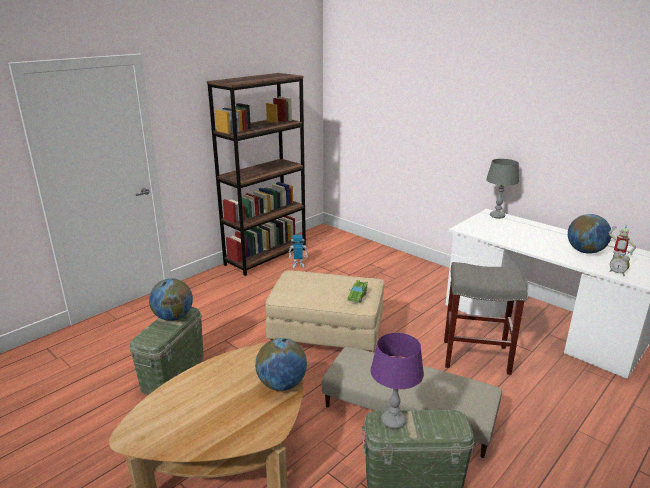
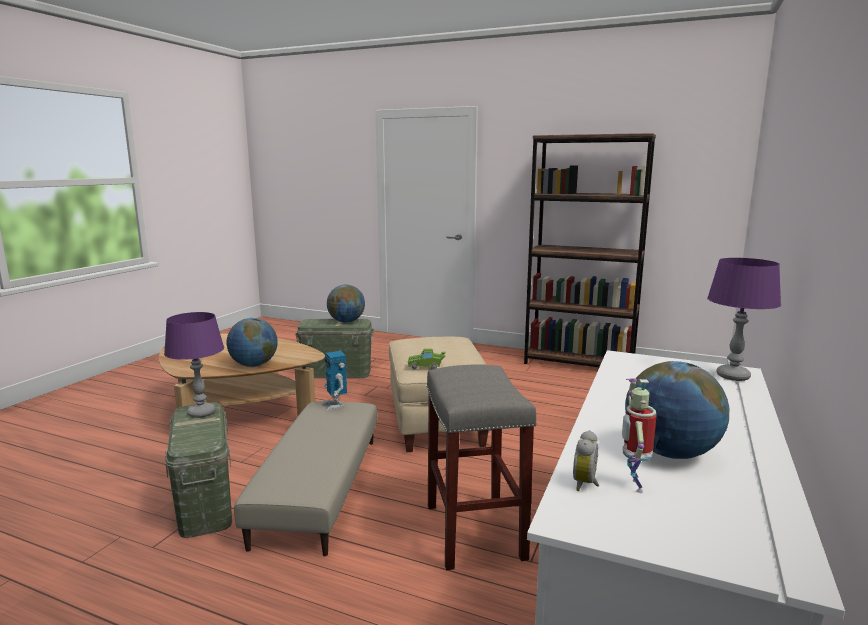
camera: 70 degrees right, 10 degrees down
(298, 265) = (584, 381): toy robot -> toy robot (335, 406)
(497, 216) = (732, 376): grey table lamp -> purple table lamp

